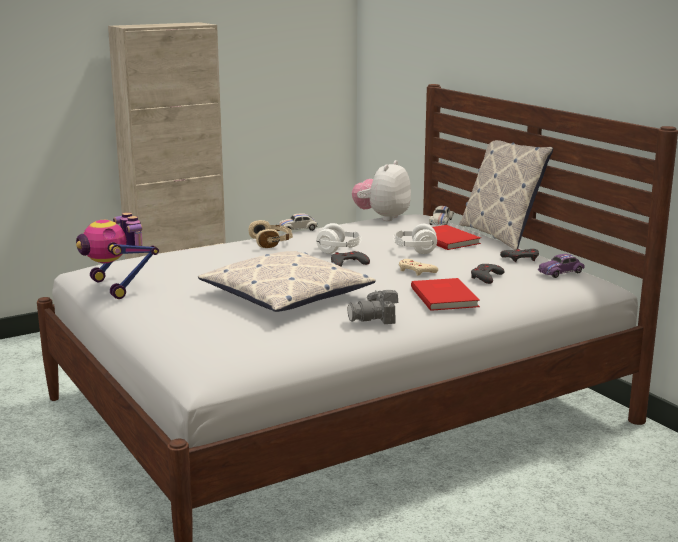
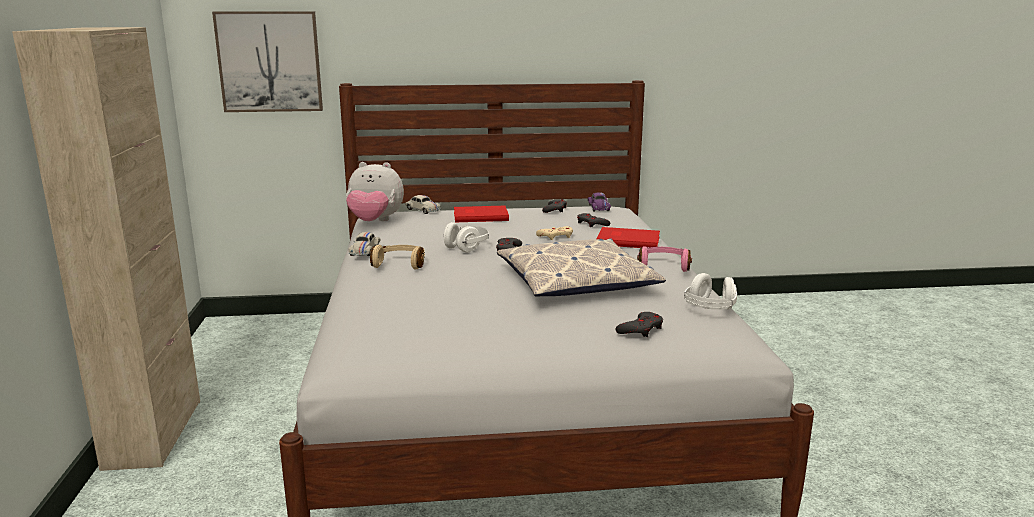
camera: 65 degrees left, 0 degrees up
(117, 287) = (454, 350): toy robot -> none
(193, 329) = (641, 329): none -> grey game controller
(375, 319) = (663, 266): camera -> pink headphones
(382, 217) = (375, 222): plush toy -> plush toy turned 45 degrees counterclockwise
(403, 56) = (269, 62): none -> picture
(414, 250) = (499, 228): white headphones -> white headphones (710, 310)
(500, 236) = (480, 205): pillow -> none

